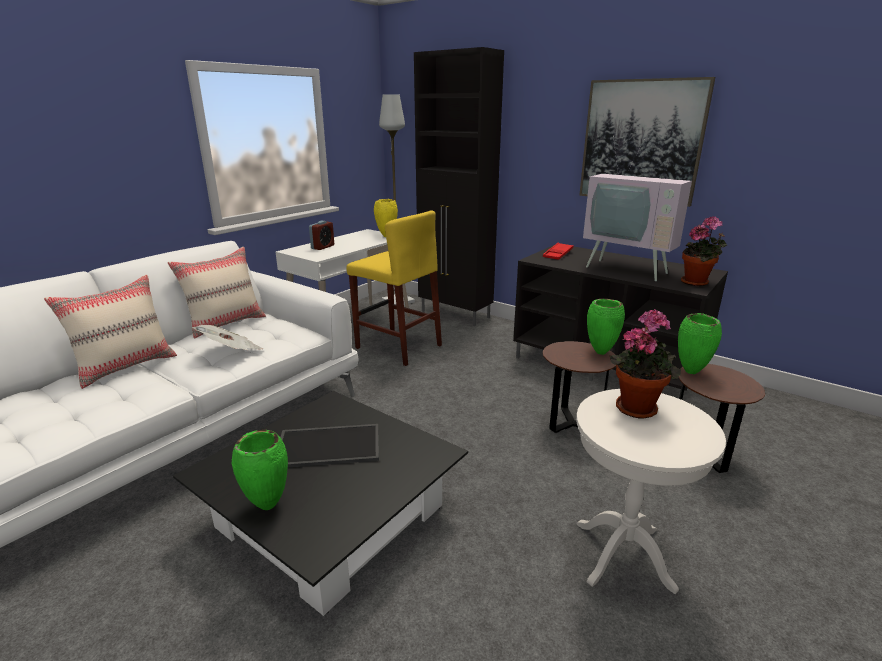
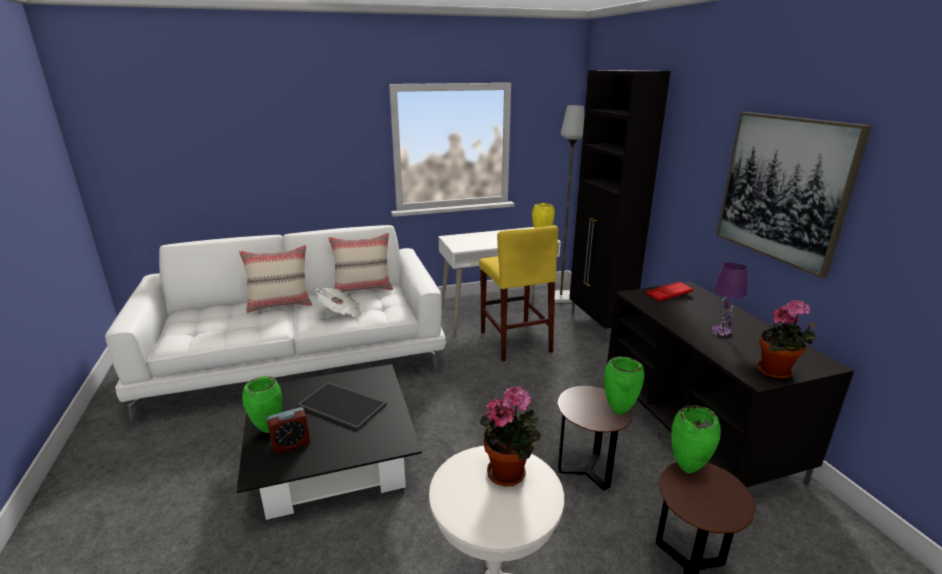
camera: 35 degrees right, 0 degrees up
(322, 247) = (476, 239): alarm clock -> alarm clock (291, 444)
(629, 268) = (721, 332): television -> purple table lamp

